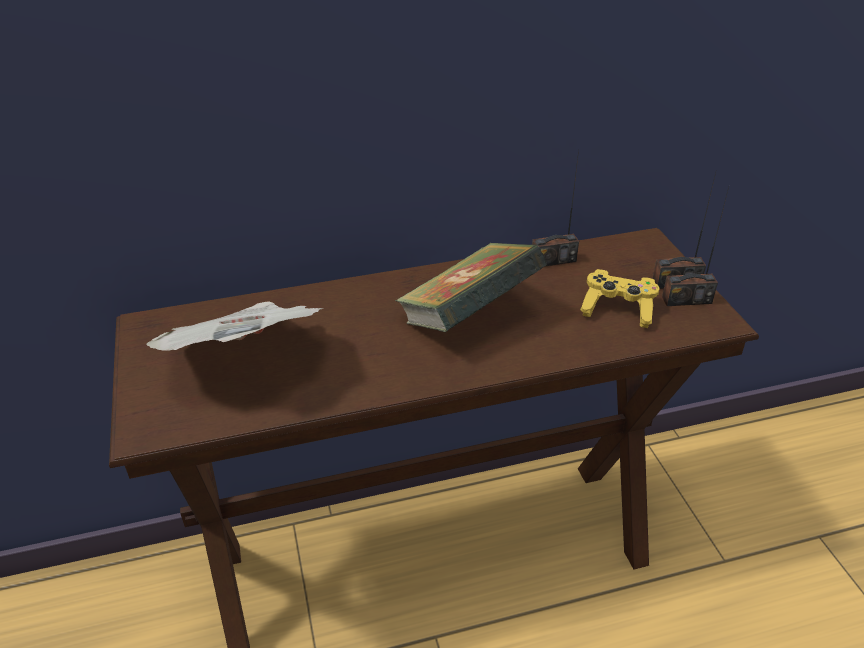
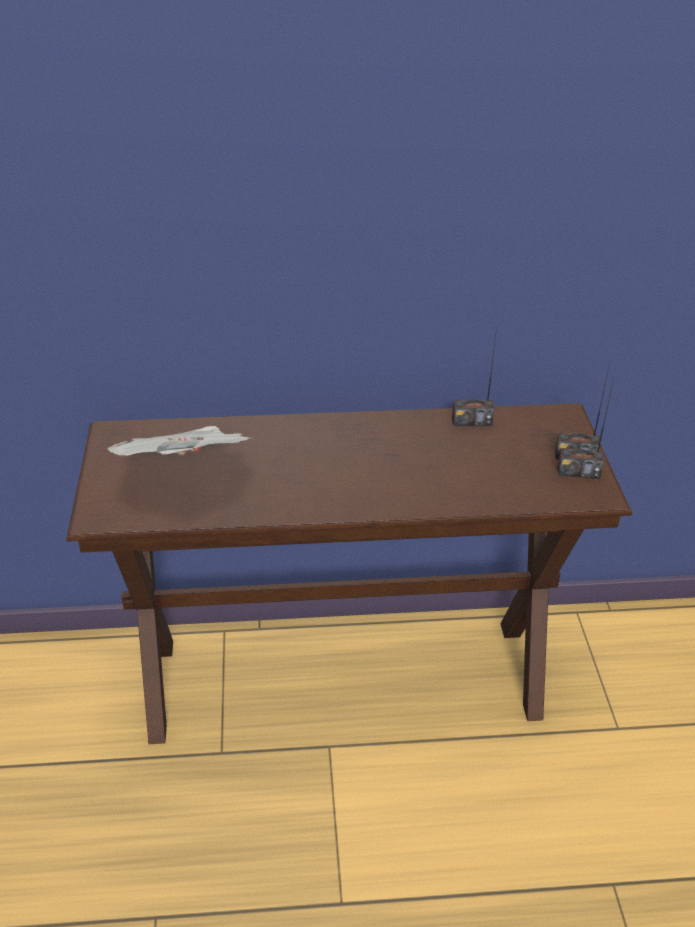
camera: 10 degrees right, 0 degrees up
(468, 318) = (379, 463): book -> none
(618, 309) = (513, 472): yellow game controller -> none

